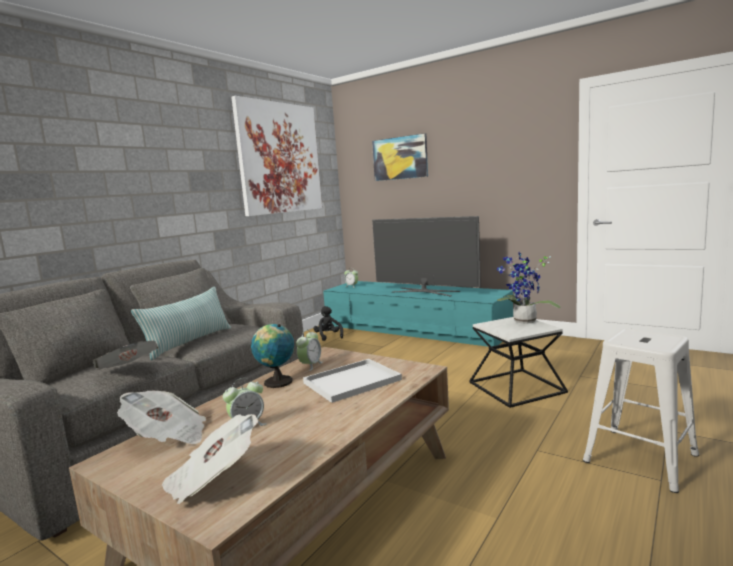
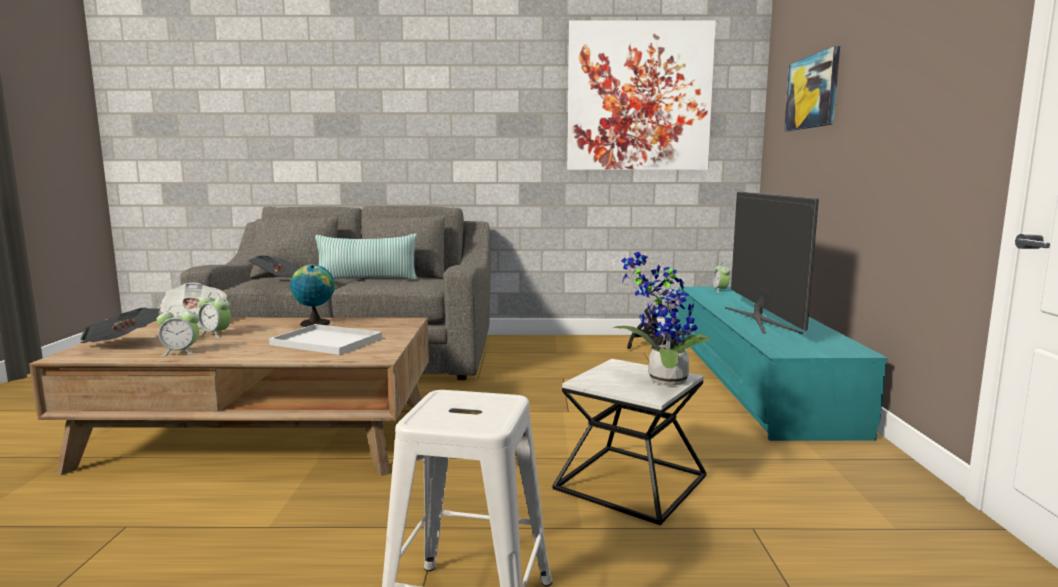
camera: 55 degrees right, 0 degrees up
(310, 365) = (364, 323): alarm clock -> alarm clock (181, 352)

